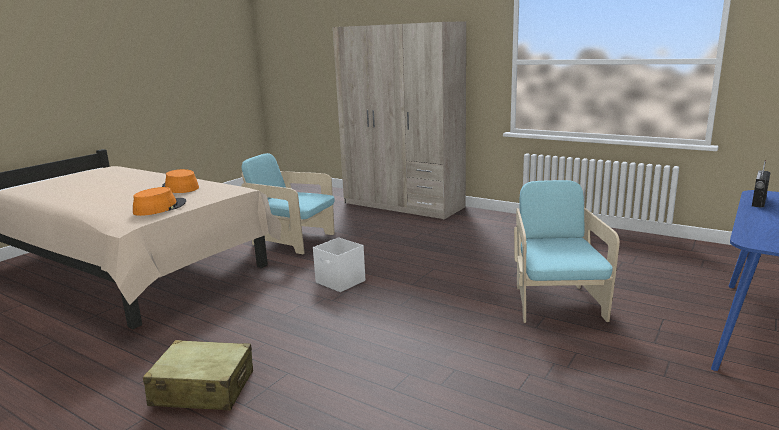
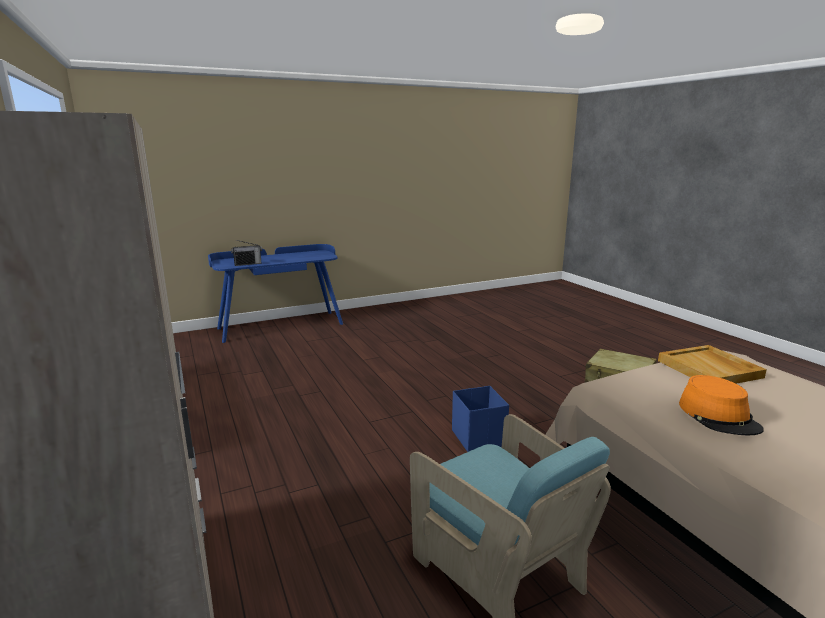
camera: 150 degrees left, 0 degrees up
(160, 208) = (710, 369): orange hat -> beige tray
(340, 282) = (478, 438): white storage box -> blue storage box
(556, 303) = (338, 364): turquoise armchair -> none

